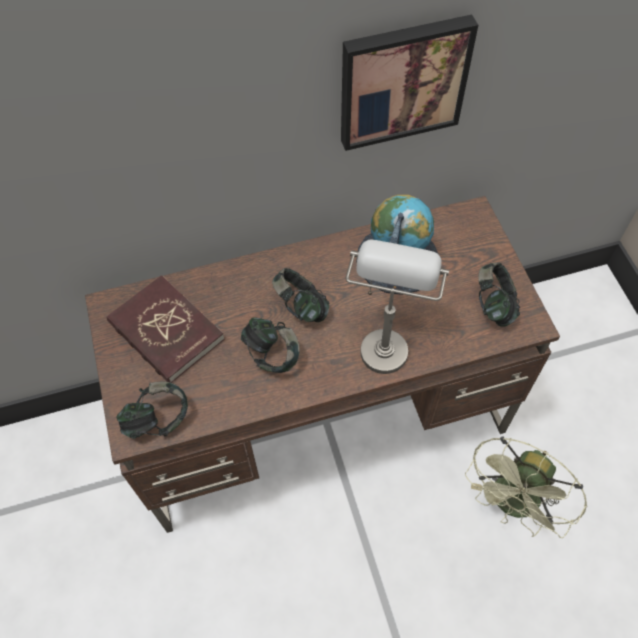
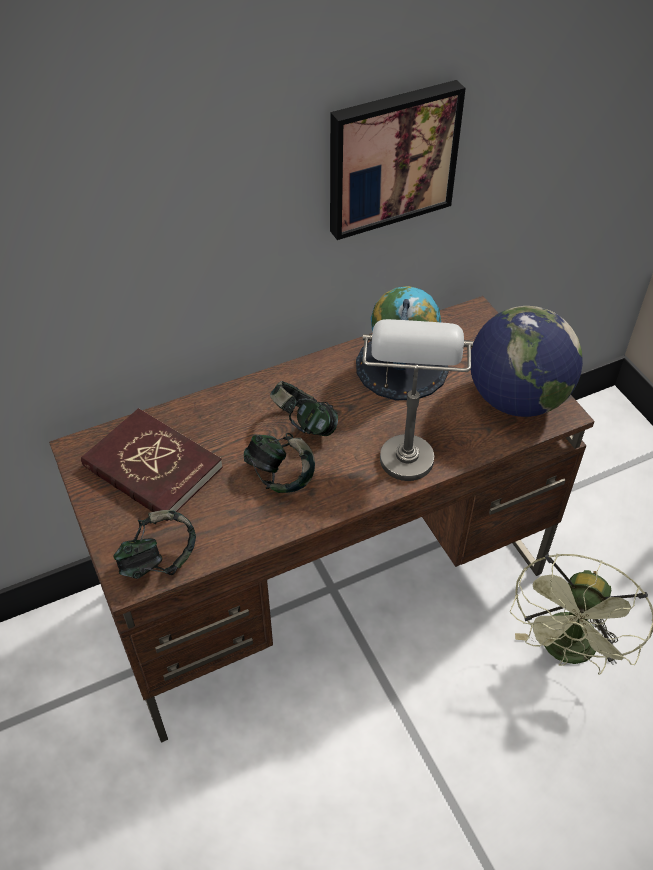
camera: 10 degrees left, 10 degrees down
(493, 305) = (516, 399): headphones -> globe

